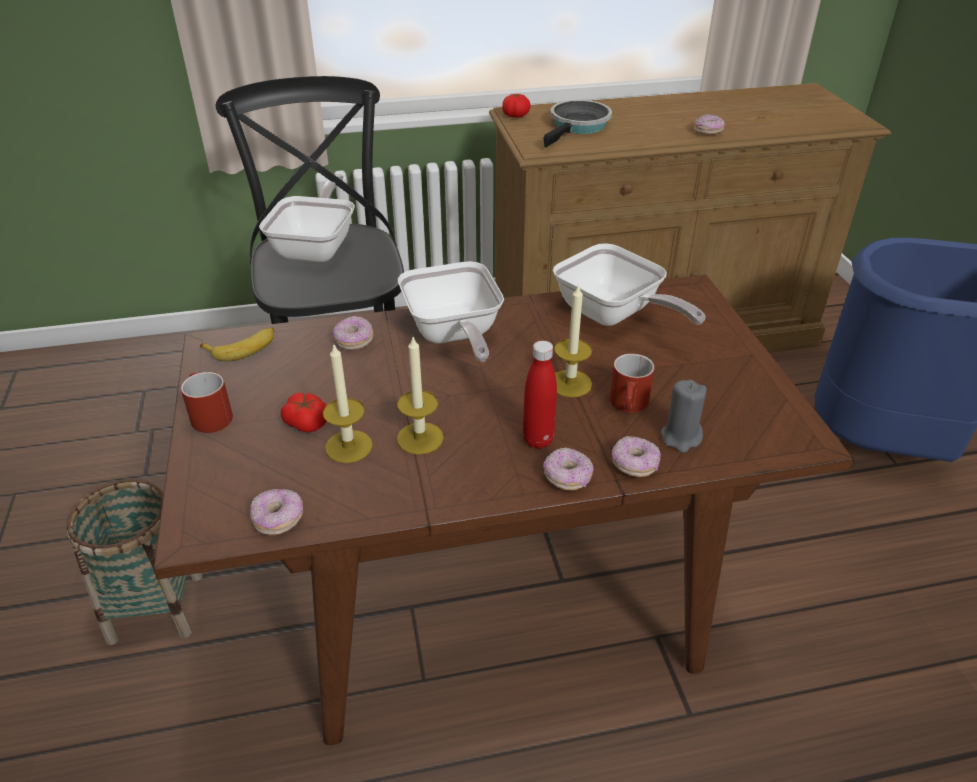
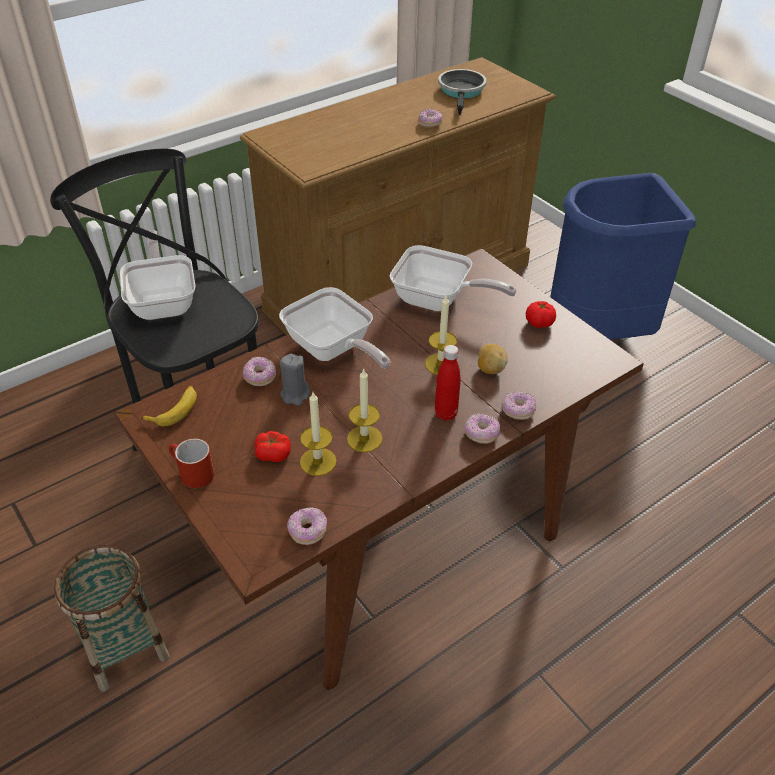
camera: 25 degrees left, 5 degrees up
(515, 116) = (268, 138): tomato -> tomato (539, 323)
(578, 126) = (326, 139): frying pan -> frying pan (462, 92)
(629, 406) = (490, 369): red mug -> potato
(681, 438) = (535, 382): grey candle -> grey candle (295, 394)

